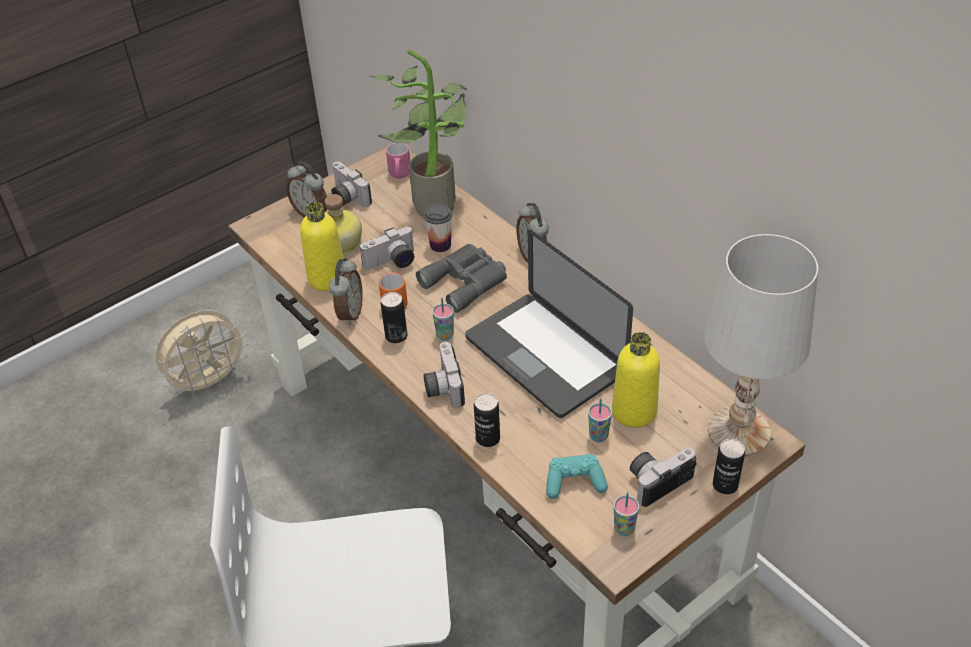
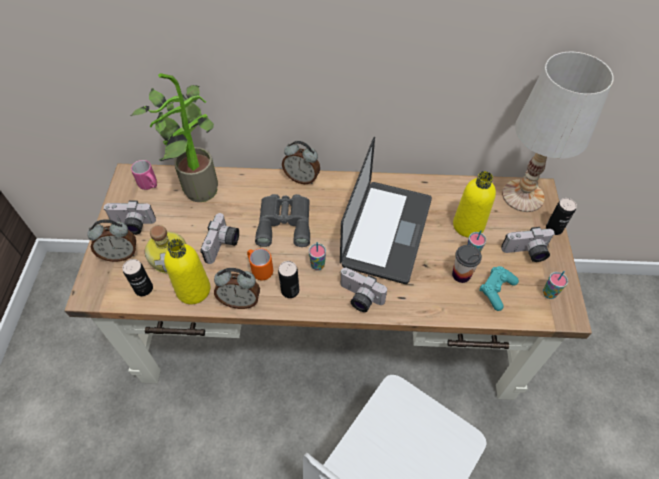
camera: 50 degrees left, 10 degrees up
(209, 382) = (88, 423): beige fan -> none
(349, 313) = (240, 301): alarm clock -> alarm clock turned 135 degrees clockwise
(440, 245) = (238, 211): cup -> cup (461, 275)
(488, 438) = (424, 306): can -> can (144, 289)
(544, 356) = (386, 232): laptop -> laptop turned 75 degrees counterclockwise
(657, 480) = (526, 253): camera -> camera turned 105 degrees counterclockwise

